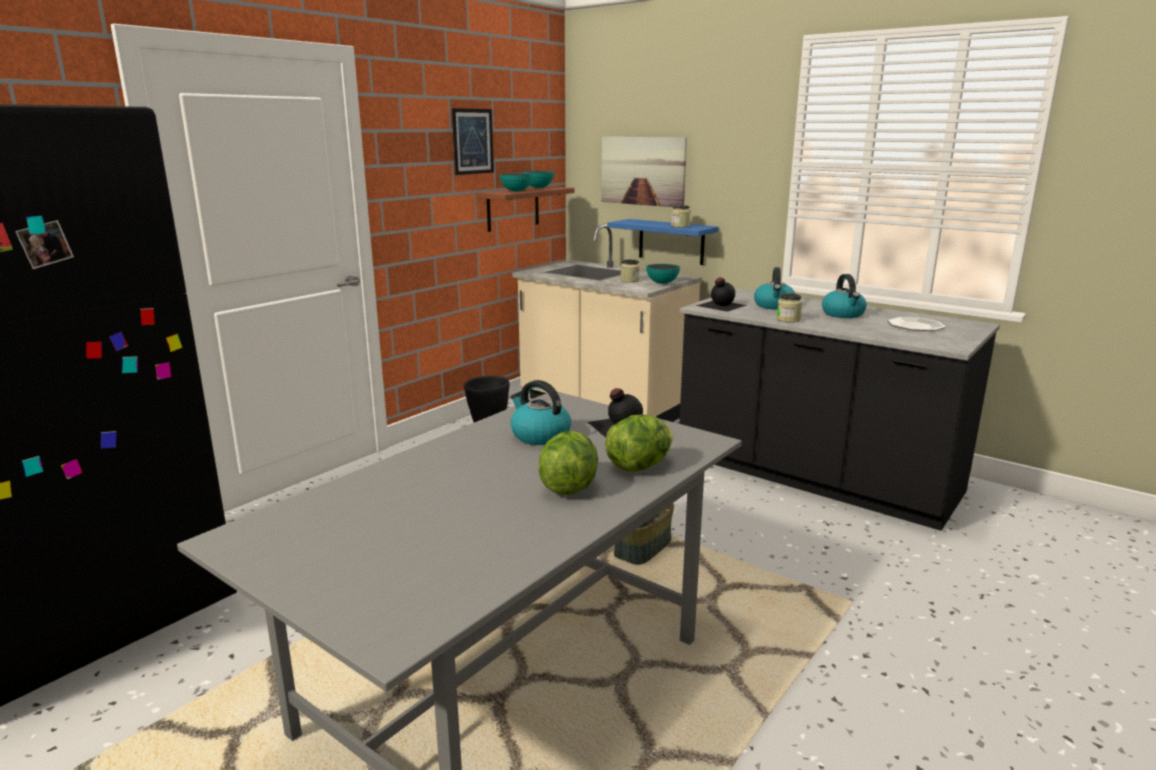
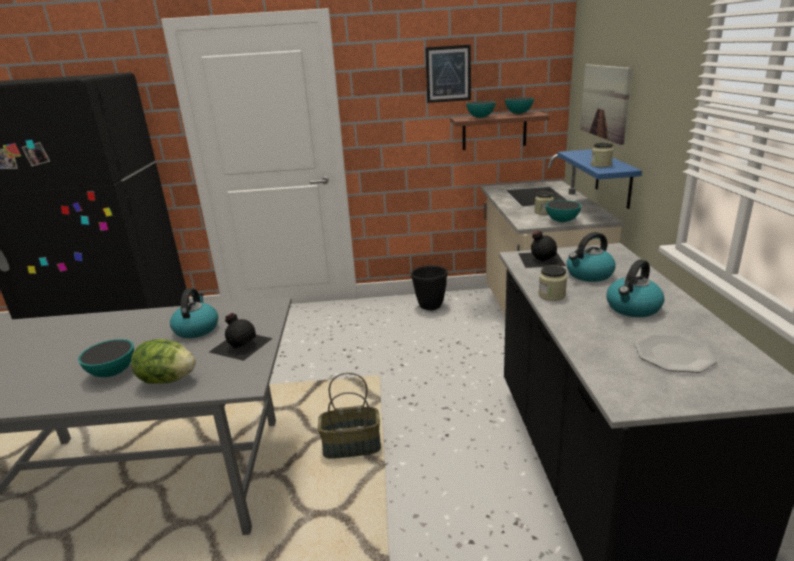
camera: 50 degrees right, 5 degrees up
(569, 486) = (113, 373): lettuce -> bowl

